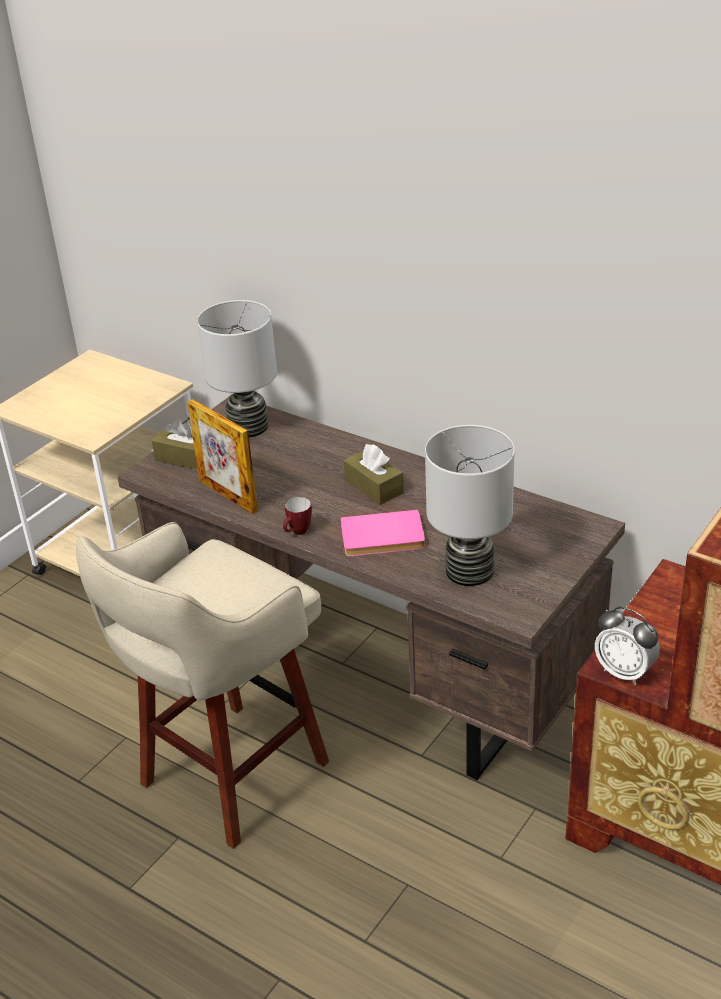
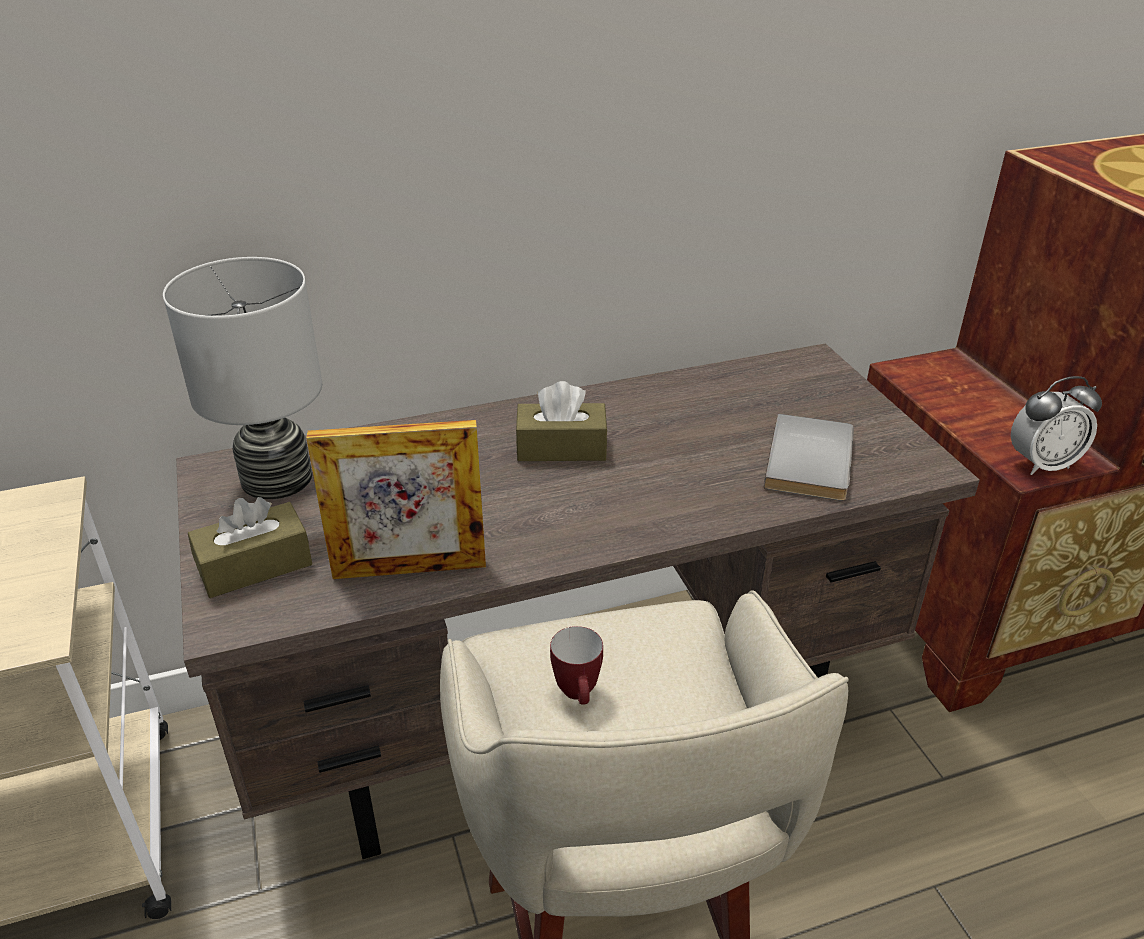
camera: 55 degrees left, 0 degrees up
(298, 533) = (582, 548): mug -> mug (579, 695)
(383, 538) = (678, 489): pink book -> none
(469, 571) = (813, 462): grey table lamp -> grey book

